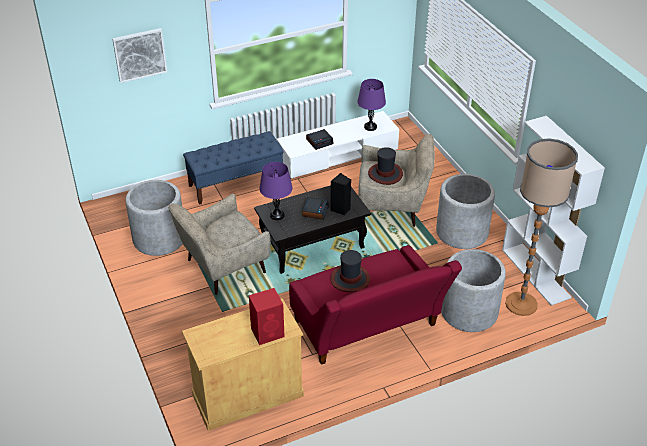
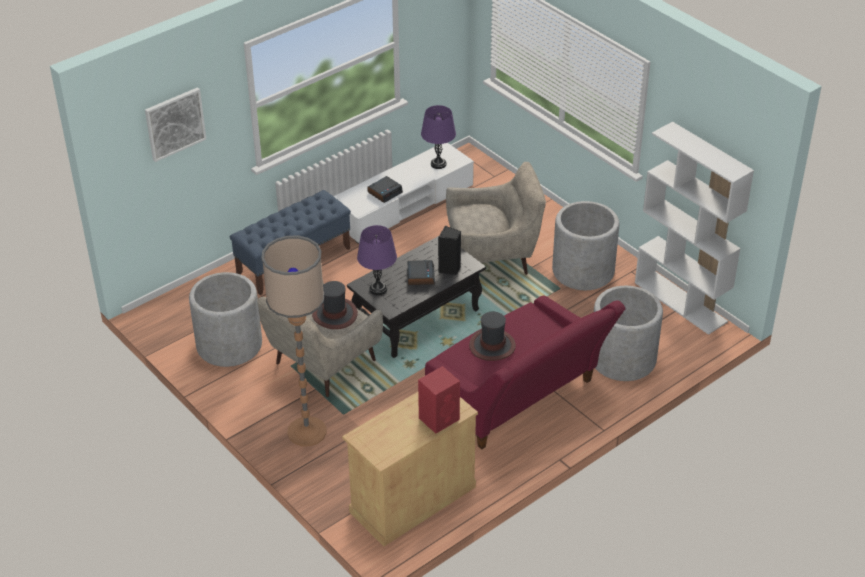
camera: 15 degrees left, 0 degrees up
(385, 174) = (483, 218): hat -> hat (335, 314)
(521, 304) = (676, 339): floor lamp -> floor lamp (306, 432)

